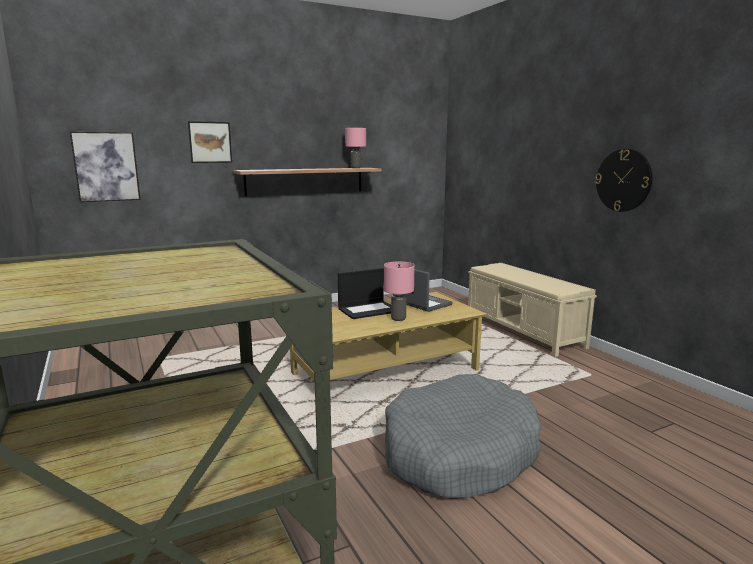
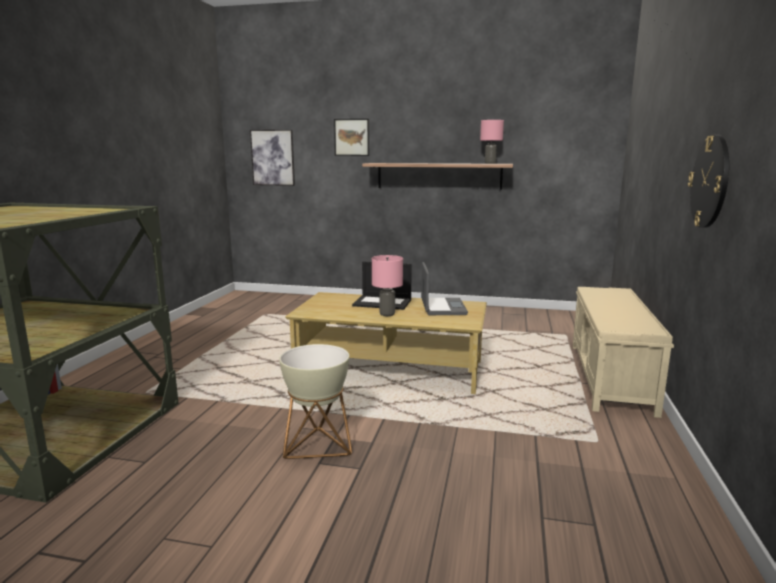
camera: 40 degrees right, 0 degrees up
(459, 453) = (318, 446): grey dog bed -> planter

